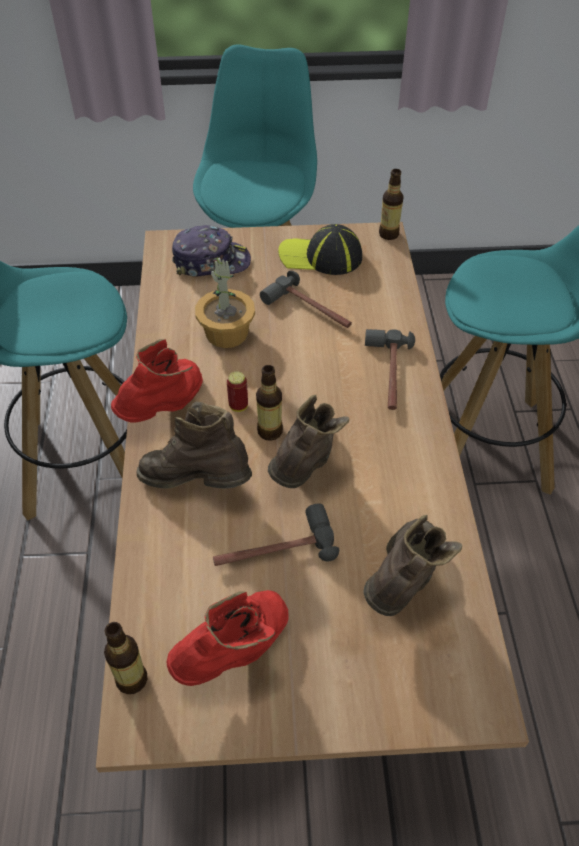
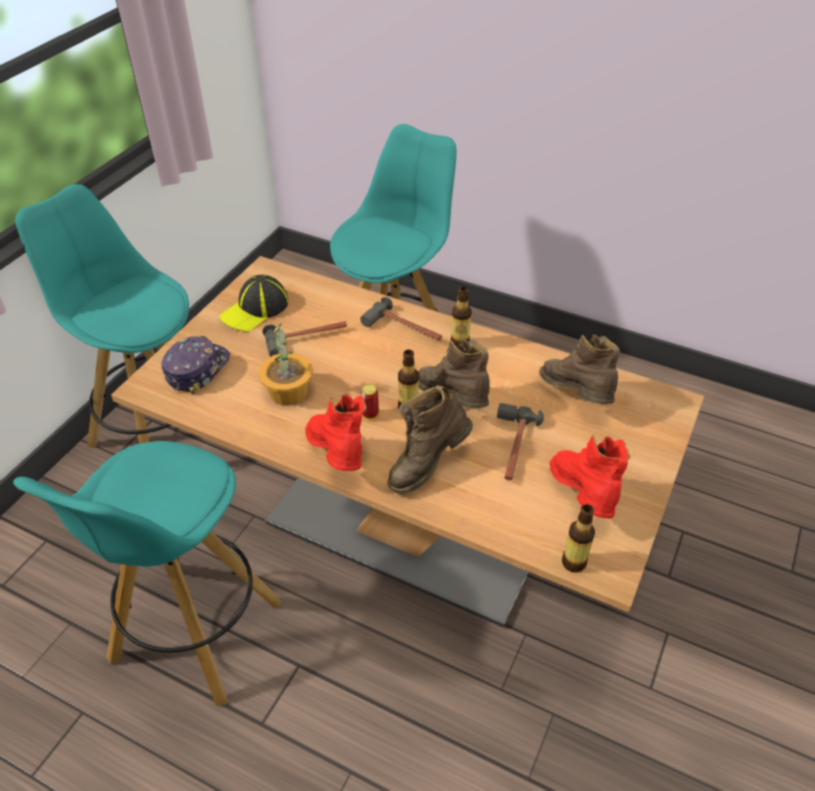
camera: 60 degrees left, 5 degrees down
(388, 234) = (267, 267): bottle -> bottle (460, 343)

